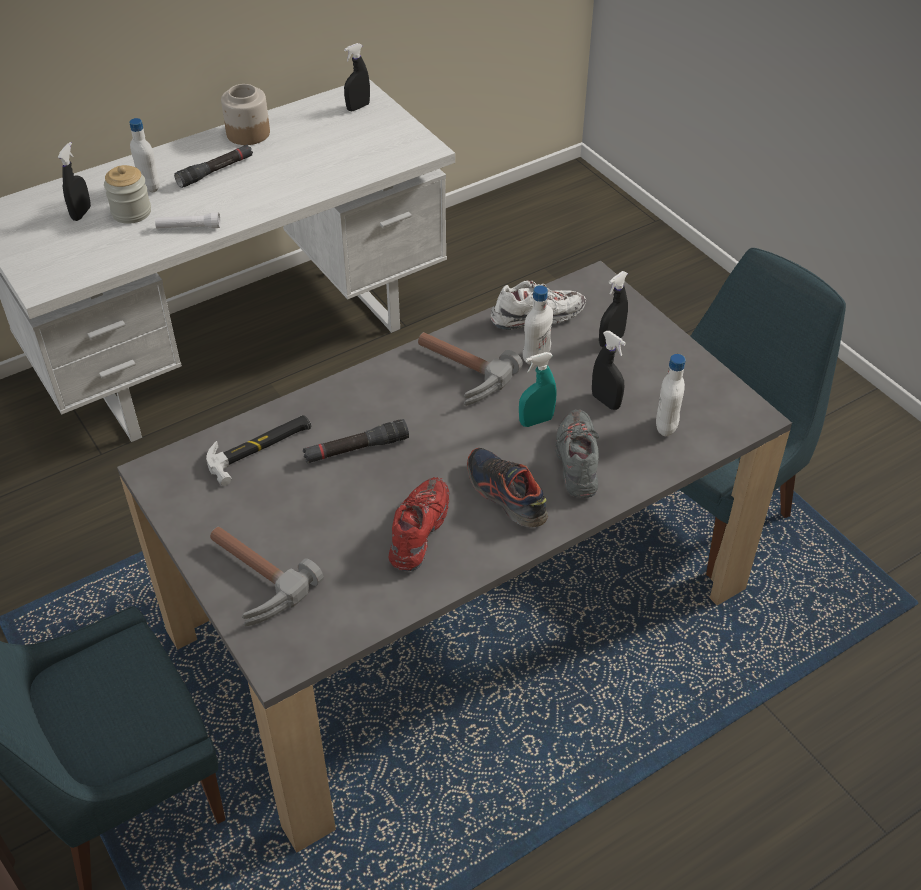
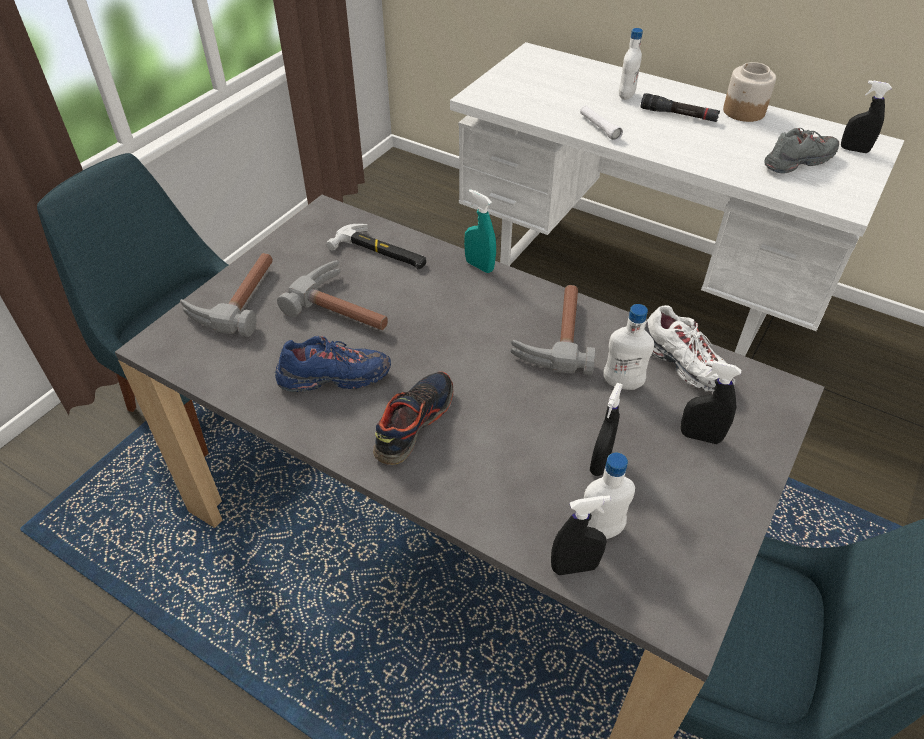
camera: 65 degrees right, 0 degrees up
(81, 213) = (566, 81): black spray bottle -> black spray bottle (574, 567)
(131, 212) = (589, 99): jar -> none
(326, 497) = (346, 307): none -> hammer
(356, 449) = (413, 304): black flashlight -> none
(419, 532) = (334, 378): red shoe -> blue shoe
(536, 421) = (530, 413): turquoise spray bottle -> turquoise spray bottle (479, 266)
(577, 462) = (492, 466): grey shoe -> grey shoe (798, 162)

